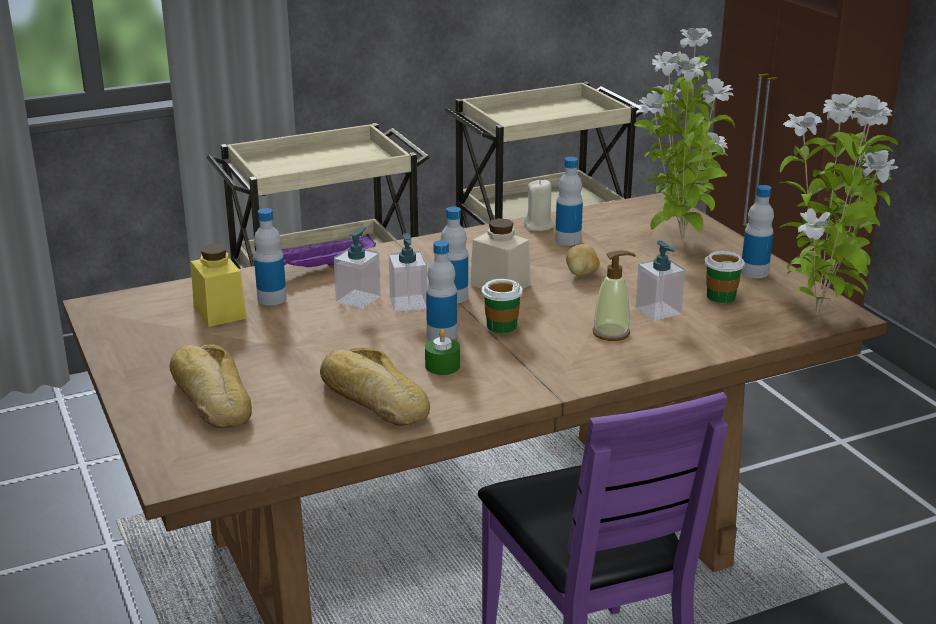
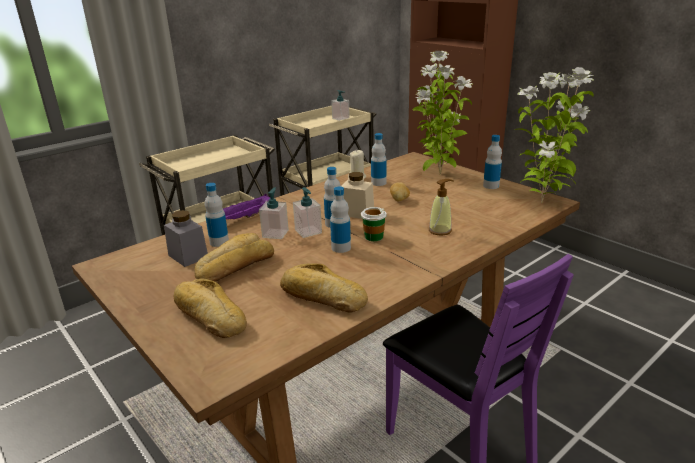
camera: 15 degrees left, 0 degrees up
(220, 312) = (188, 256): yellow jar -> grey jar
(275, 337) = (234, 266): none -> bread
(442, 366) = (353, 267): green candle -> none
(658, 311) = (456, 214): soap dispenser -> soap dispenser (340, 118)
(721, 297) = (484, 201): cup -> none

